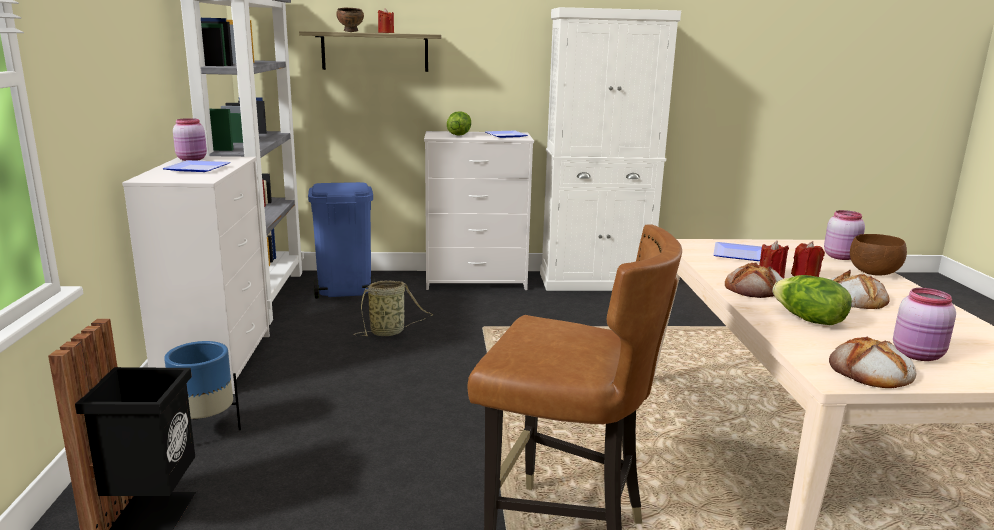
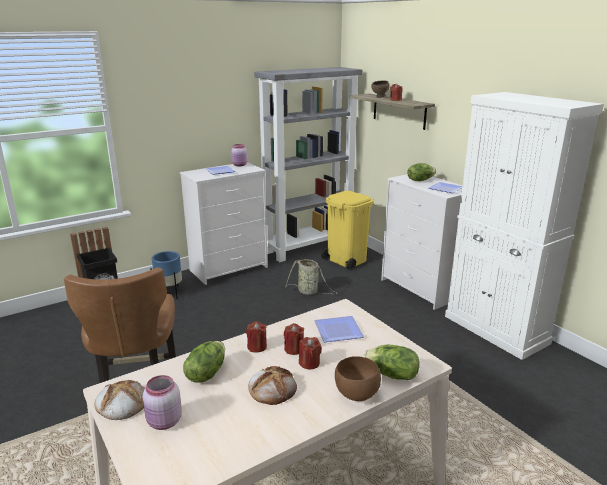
camera: 60 degrees right, 5 degrees up
(344, 289) = (346, 260): blue trash can -> yellow trash can
(755, 289) = (257, 347): bread -> red candle
(841, 257) = (392, 375): pink jar -> lettuce

